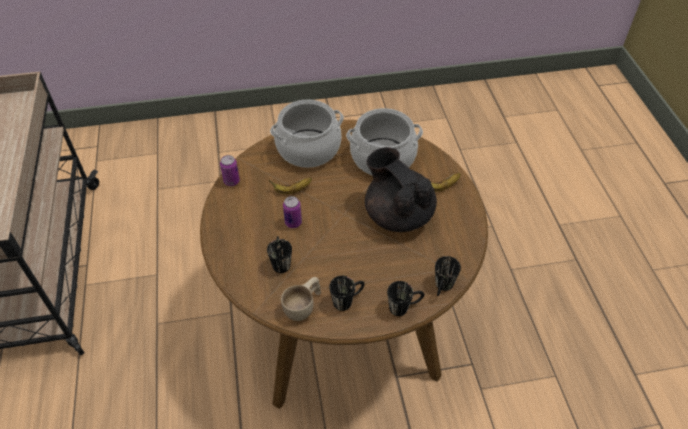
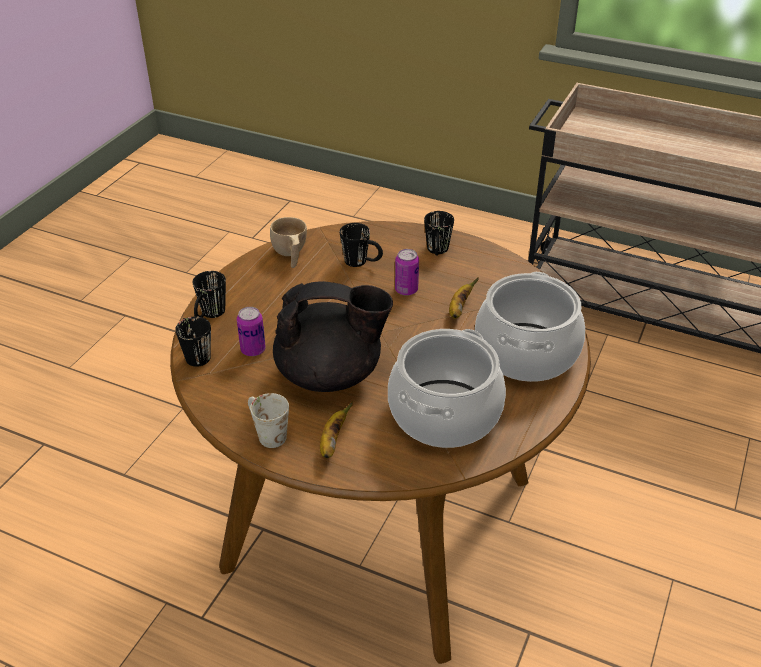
camera: 125 degrees right, 10 degrees down
(231, 181) = (518, 271): can -> can (253, 350)
(347, 300) = (264, 283): black mug -> black mug (437, 252)
(462, 214) = (266, 433): none -> white mug

